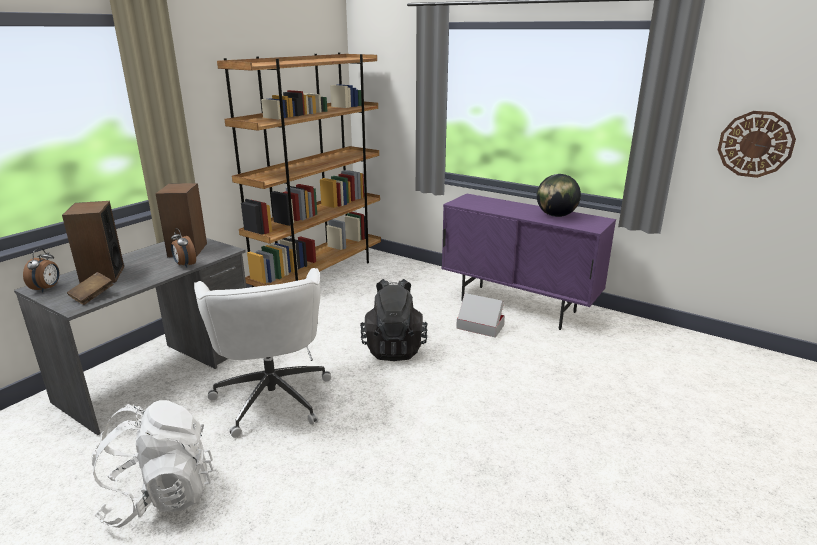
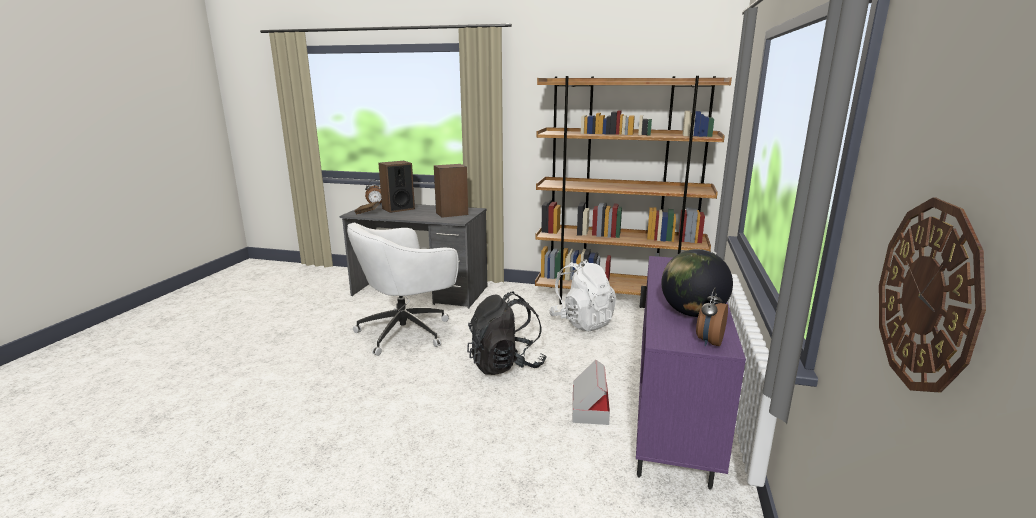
camera: 70 degrees right, 5 degrees down
(161, 496) = (297, 328): white backpack -> white backpack (582, 322)
(185, 265) = (424, 218): alarm clock -> alarm clock (708, 342)

